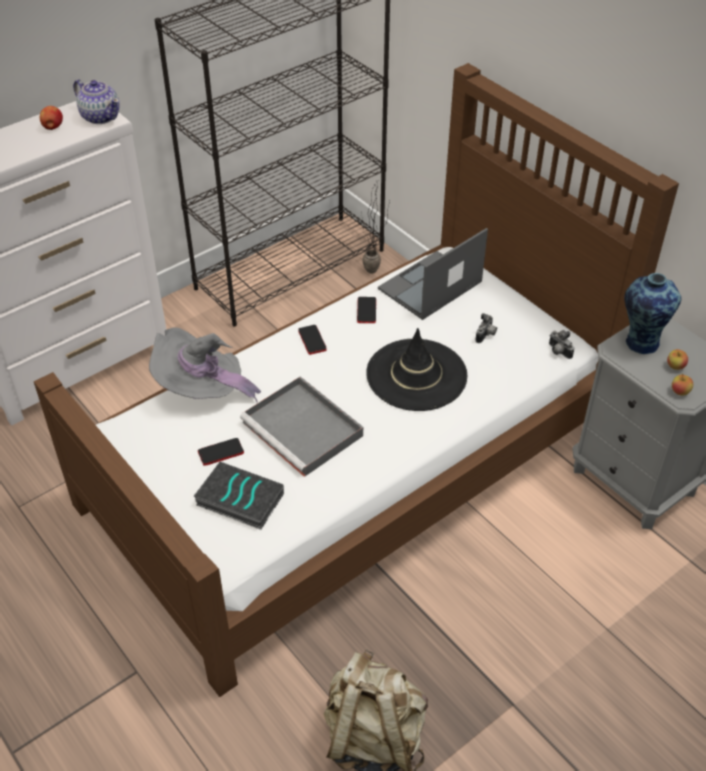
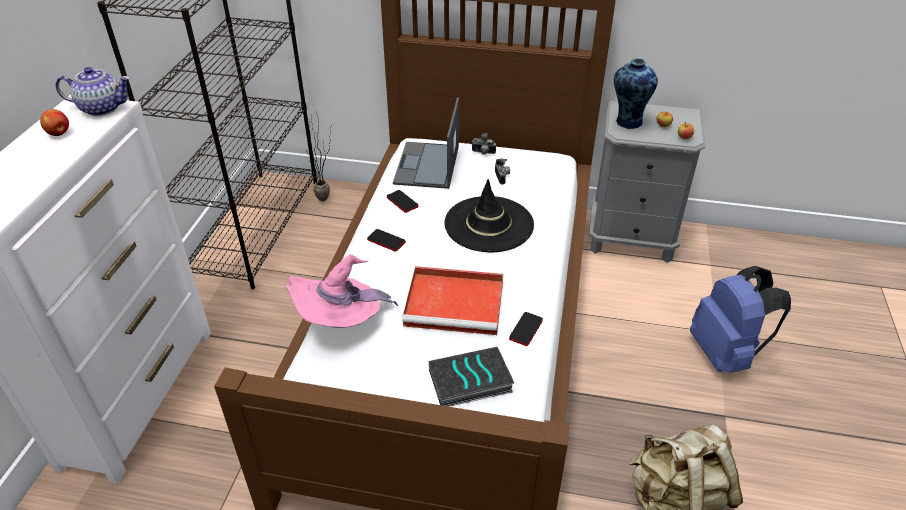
camera: 40 degrees left, 5 degrees down
(202, 390) = (341, 322): grey hat -> pink hat
(221, 452) = (412, 357): phone -> phone (526, 329)
(304, 430) = (456, 303): grey tray -> red tray
(558, 352) = (557, 165): camera -> camera (483, 153)
(589, 653) = (725, 353): none -> blue backpack

